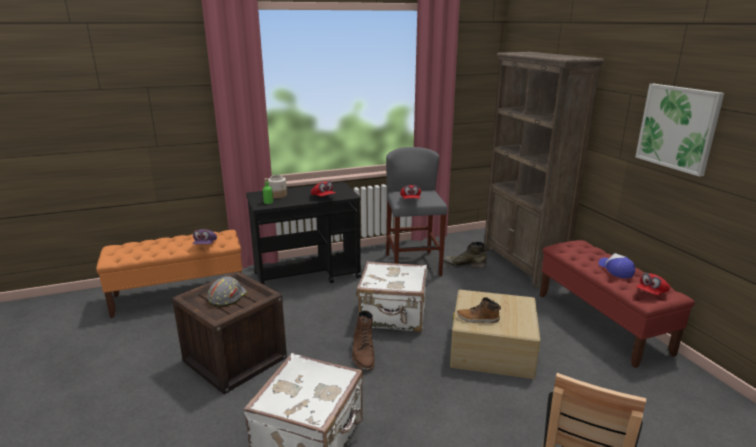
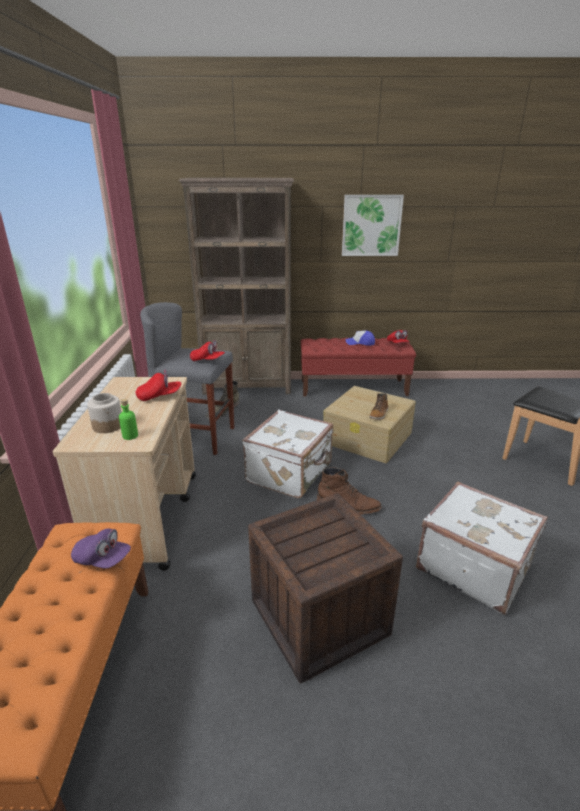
camera: 70 degrees left, 5 degrees up
(227, 297) = (317, 543): grey hard hat -> none
(308, 275) = (148, 517): black cart -> beige cart

